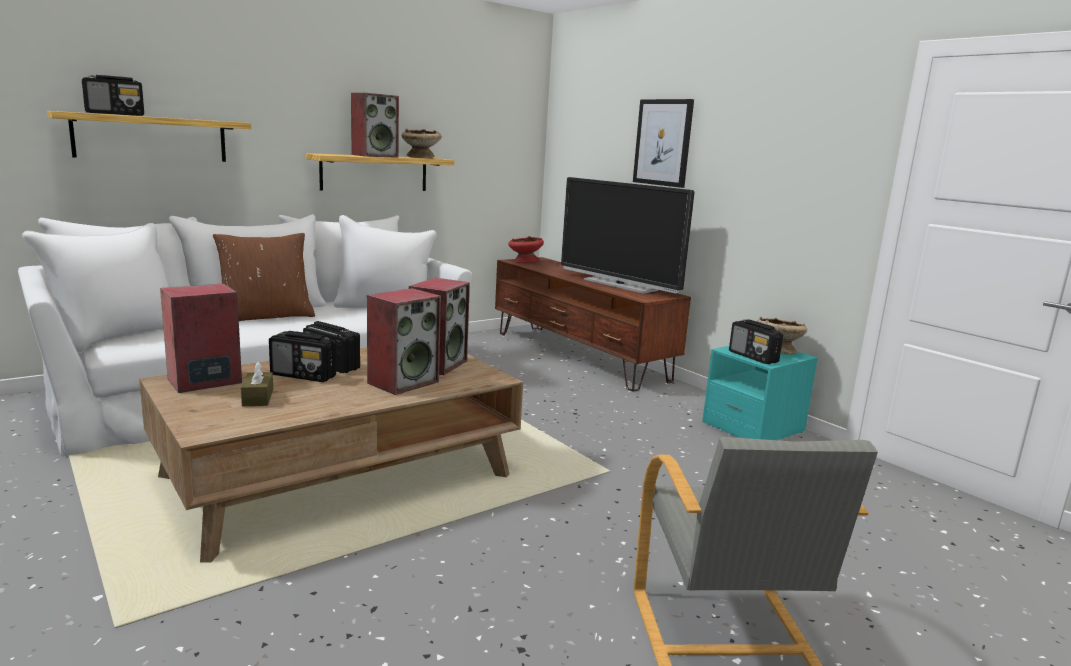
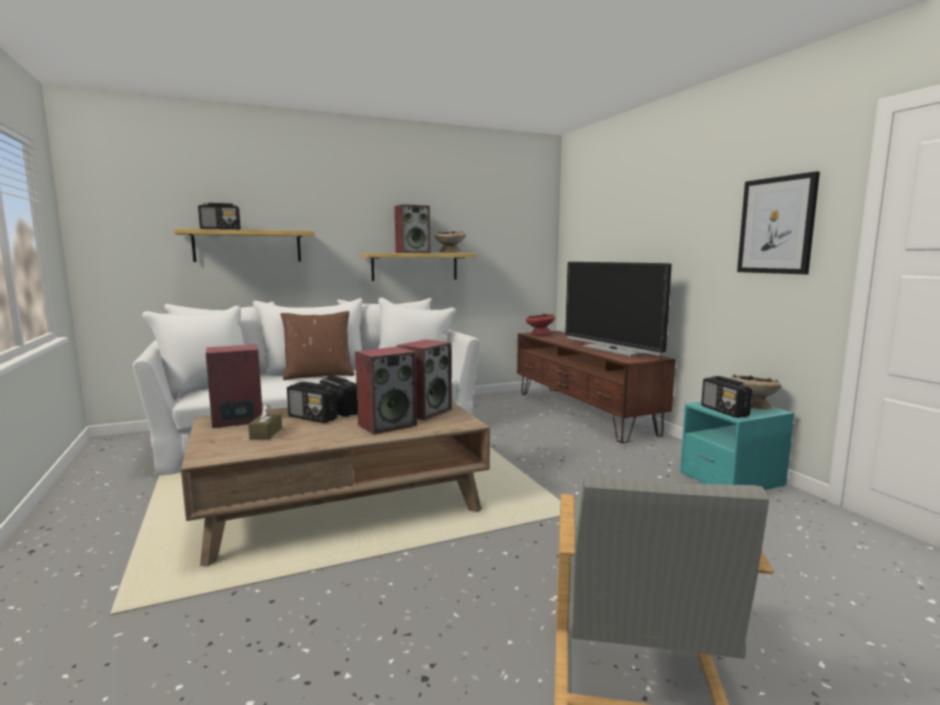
camera: 15 degrees right, 5 degrees down
(663, 142) = (647, 226): picture -> picture (776, 225)

